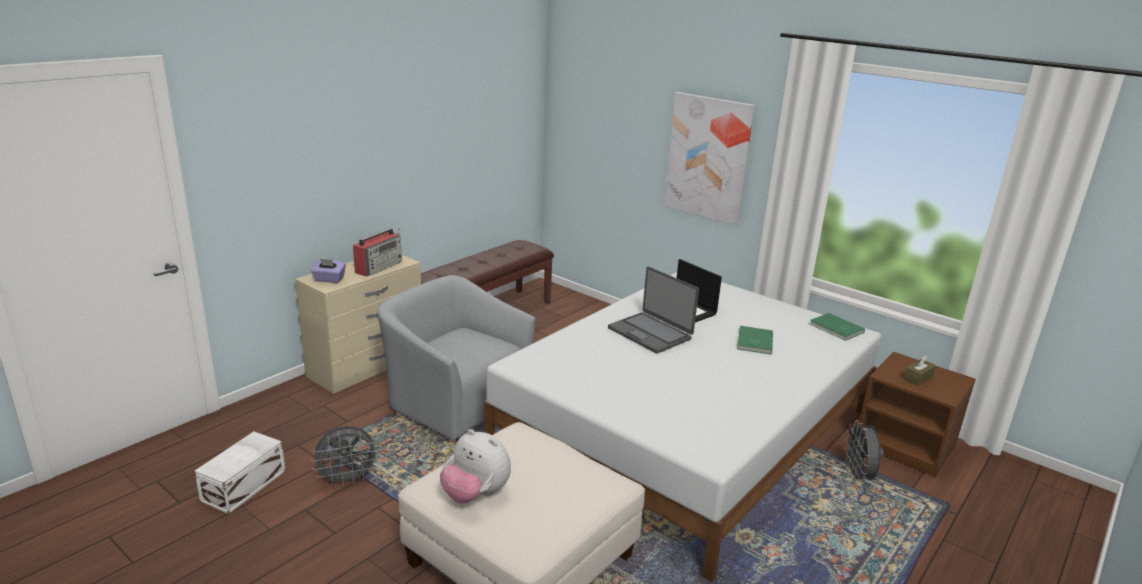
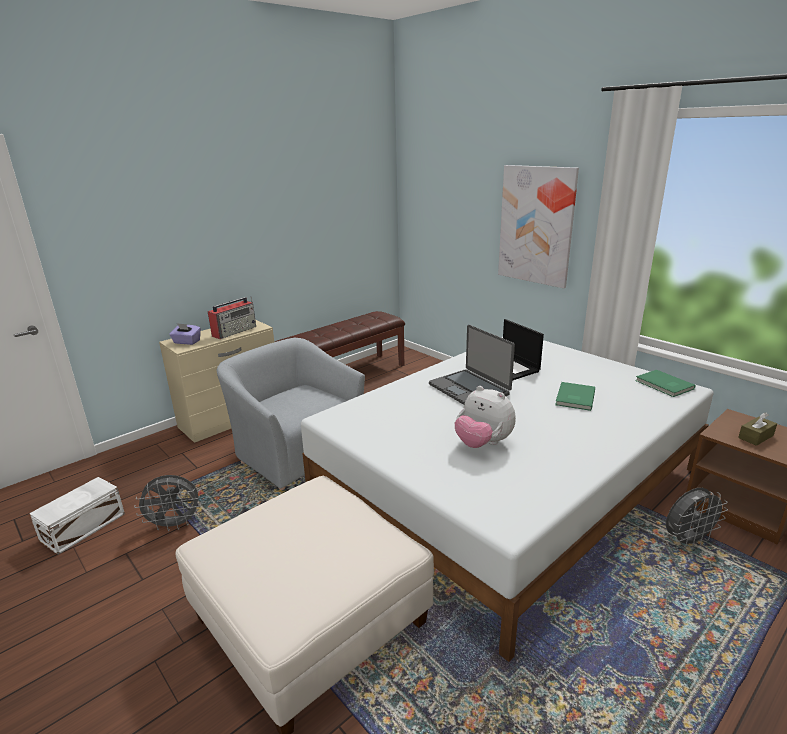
camera: 10 degrees right, 0 degrees up
(475, 494) = (246, 556): plush toy -> plush toy (483, 443)
(858, 477) = (687, 541): grey fan -> grey fan turned 120 degrees counterclockwise

